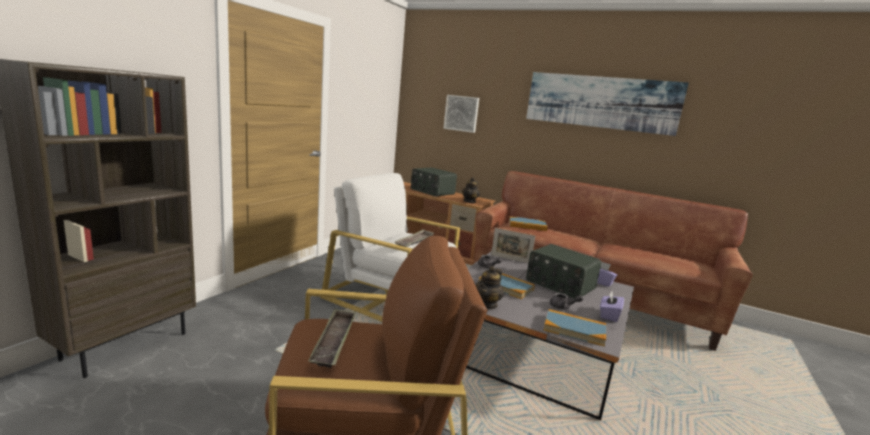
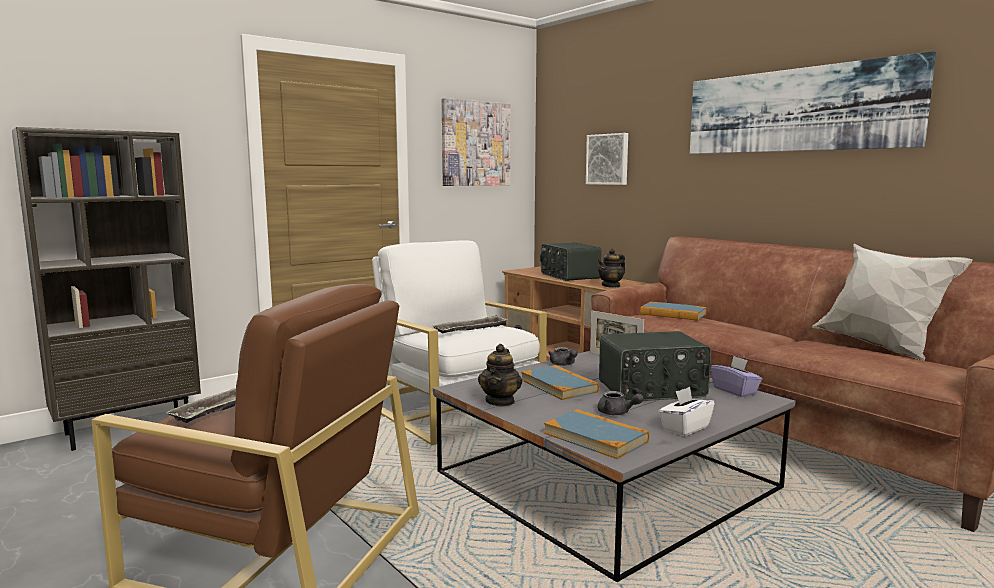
camera: 25 degrees right, 5 degrees down
(368, 92) = (475, 143): none -> picture
(487, 304) = (500, 401): teapot -> teapot turned 45 degrees counterclockwise
(559, 285) = (652, 390): radio -> radio turned 75 degrees counterclockwise
(609, 315) = (685, 428): purple tissue box -> white tissue box
(650, 248) = (879, 347): none -> white pillow

